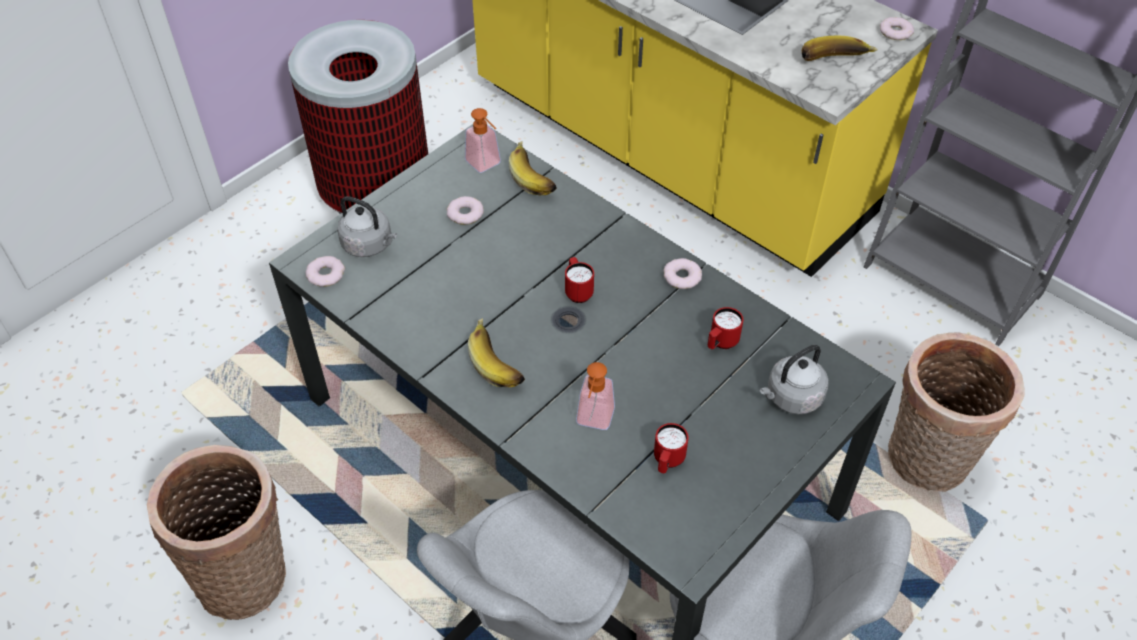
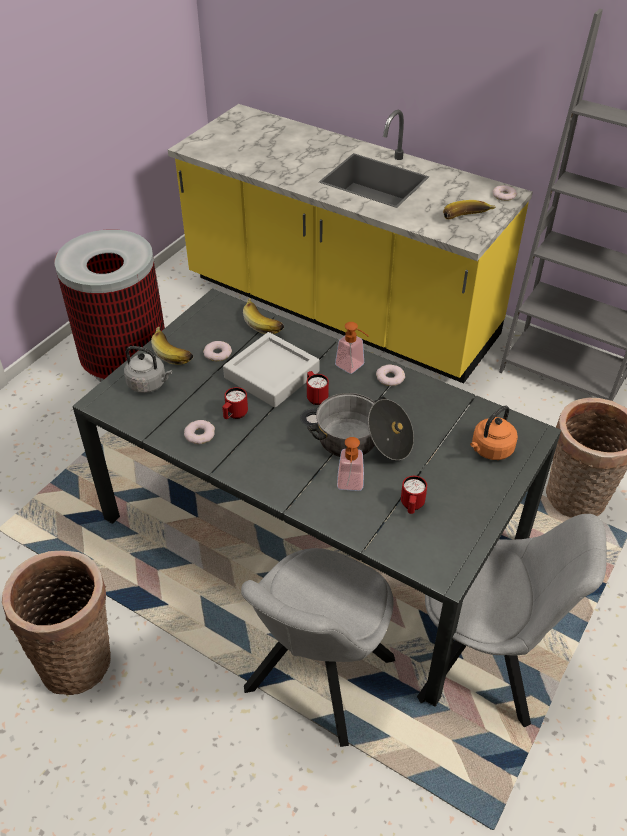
camera: 10 degrees left, 5 degrees down
(326, 274) = (119, 409): donut -> donut (199, 434)
(486, 165) = (226, 318): soap dispenser -> soap dispenser (353, 367)
(499, 362) = (268, 453): banana -> banana (174, 352)
(528, 252) = (271, 374): none -> grey tray
(624, 362) = (362, 441): none -> cooking pot
(721, 343) = (430, 419): red mug -> red mug (234, 415)
(791, 398) = (490, 450): grey kettle -> orange kettle

